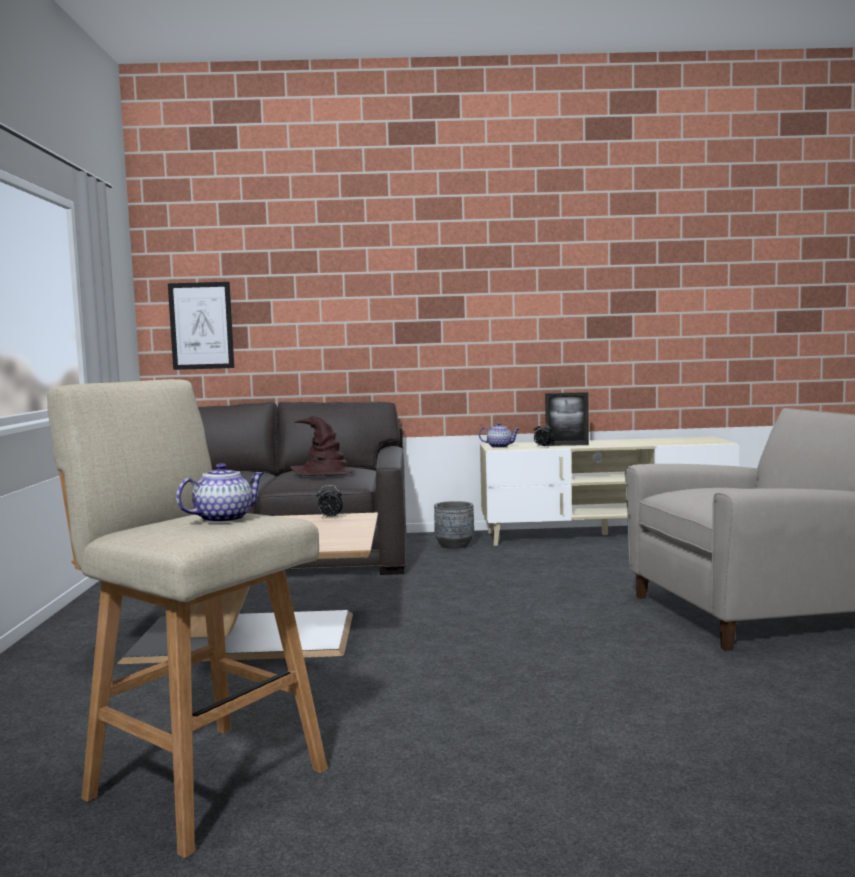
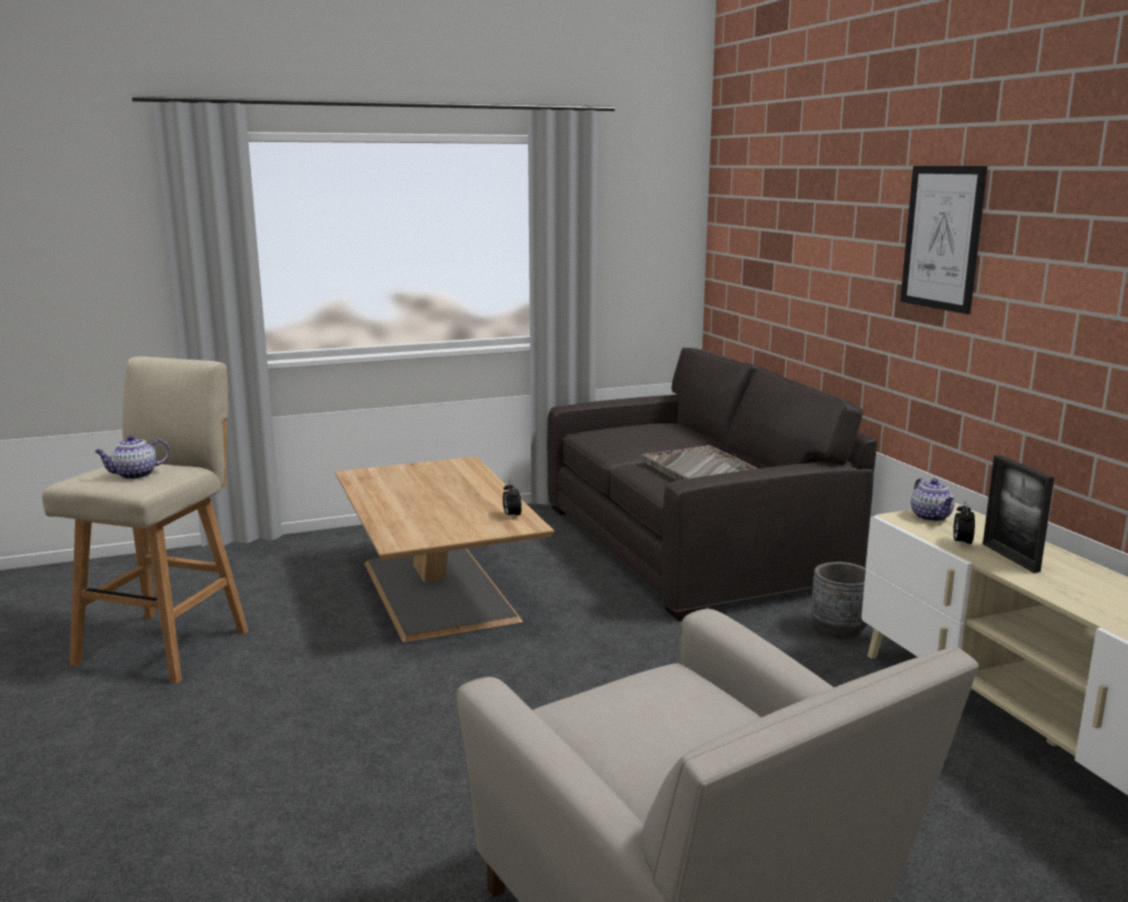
camera: 70 degrees right, 10 degrees up
(201, 326) = (741, 256): picture -> picture (942, 238)
(224, 519) = (134, 475): teapot -> teapot turned 120 degrees clockwise
(323, 473) = (699, 469): brown hat -> grey tray

